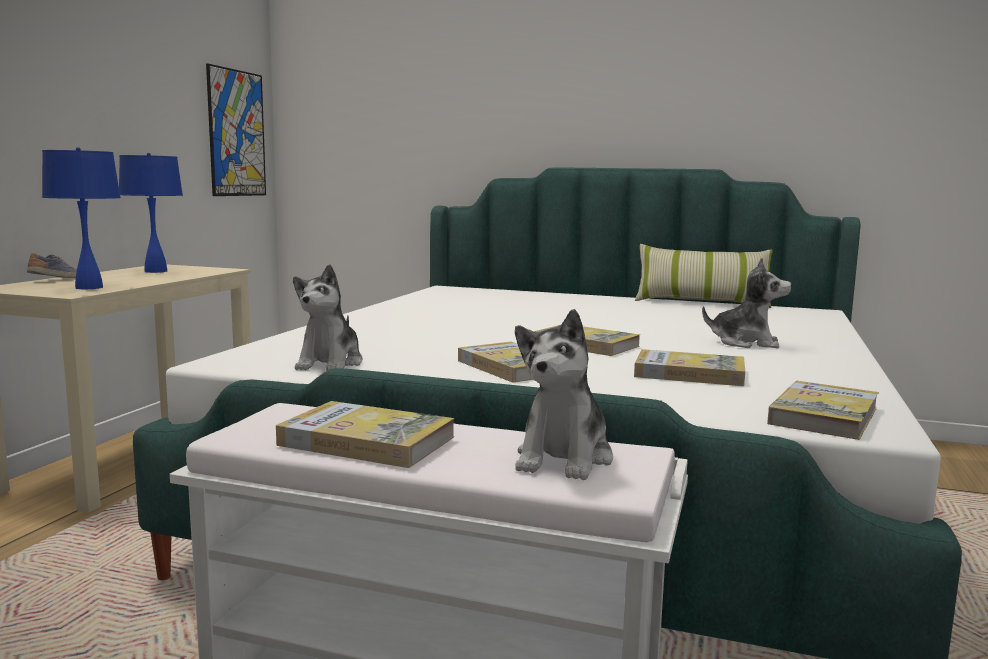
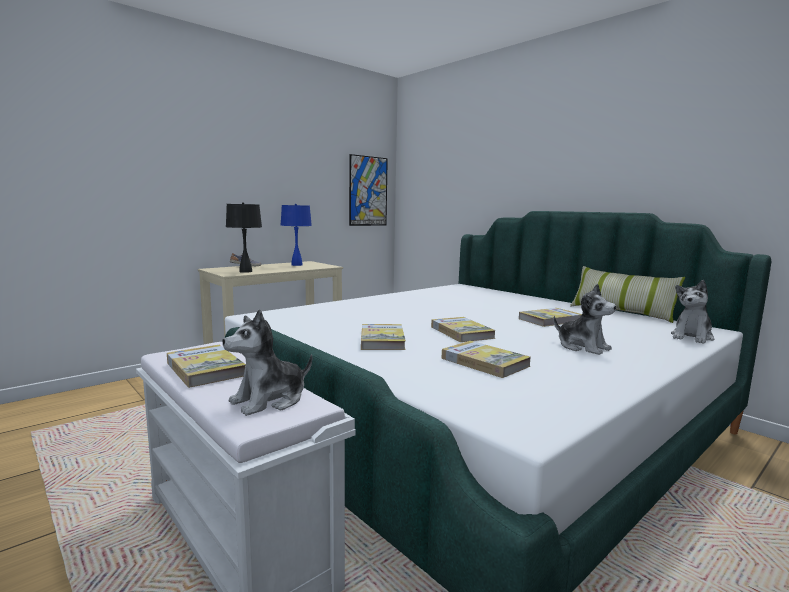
camera: 30 degrees right, 0 degrees up
(88, 287) = (245, 271): blue table lamp -> black table lamp
(330, 363) = (296, 324): plush toy -> plush toy (692, 337)
(824, 415) = (510, 411): book -> book (550, 320)

